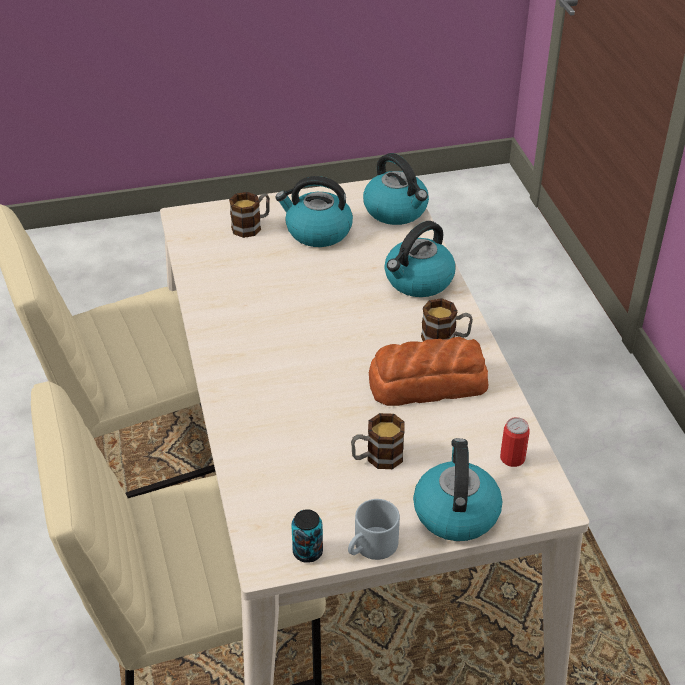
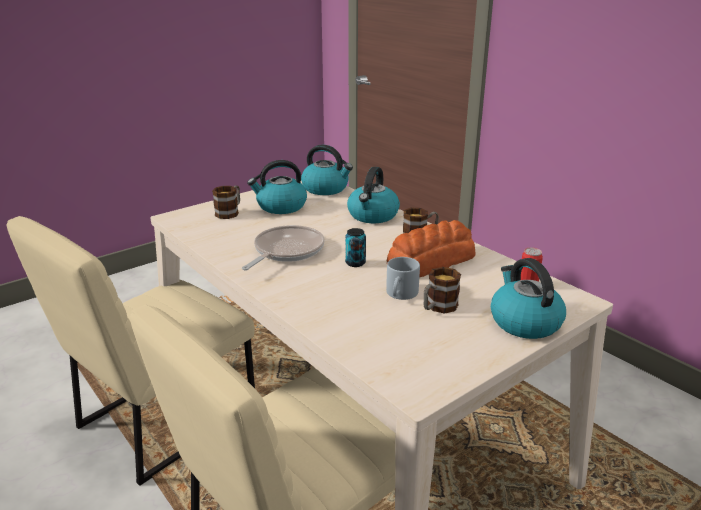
camera: 25 degrees left, 15 degrees down
(273, 314) = (286, 251): none -> frying pan
(307, 552) = (443, 377): can -> can (355, 263)
(371, 547) = (488, 360): grey mug -> grey mug (401, 294)

